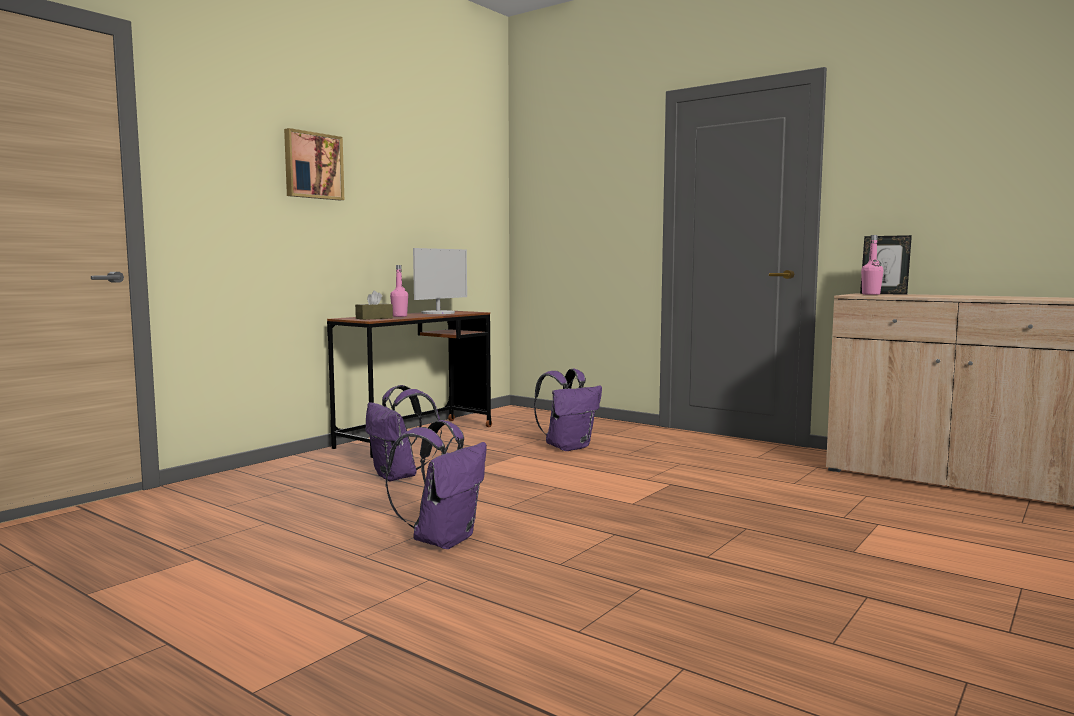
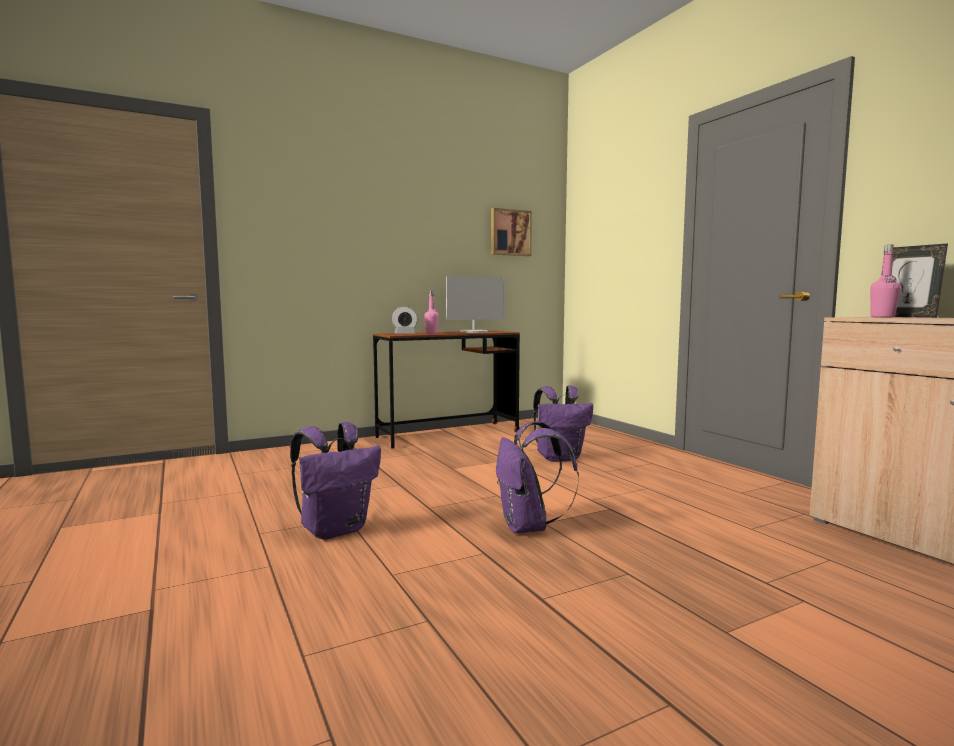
camera: 25 degrees right, 0 degrees up
(312, 166) = (364, 211): picture -> picture (510, 232)
(374, 318) = (404, 334): brown tissue box -> alarm clock
(399, 476) = (386, 467): purple backpack -> purple backpack (528, 527)

